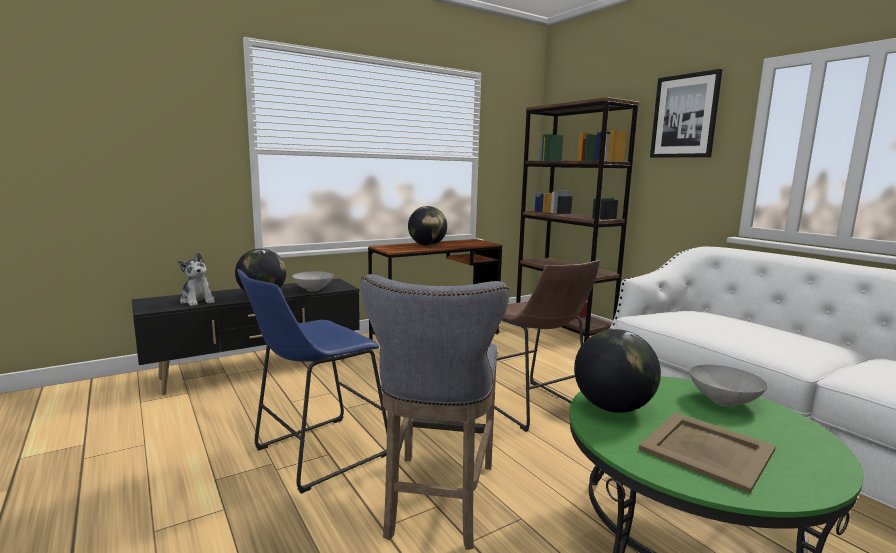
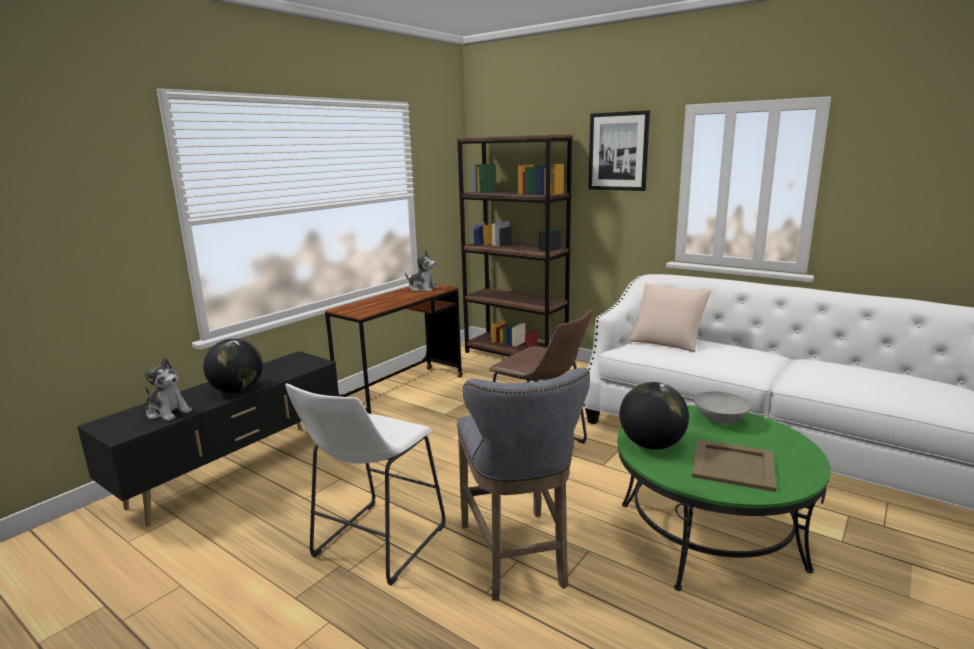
camera: 20 degrees left, 5 degrees up
(312, 290) = (286, 372): grey bowl -> none
(315, 454) = (374, 545): blue stool -> white stool
(427, 245) = (386, 300): globe -> none
(468, 242) = (423, 289): none -> plush toy
(703, 316) = (667, 341): none -> beige pillow

